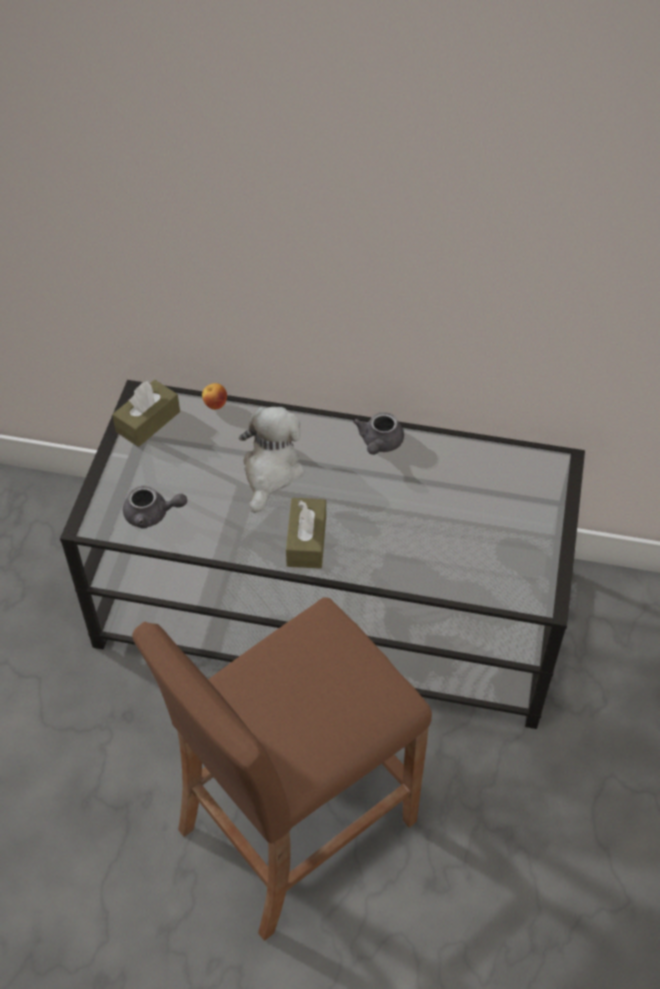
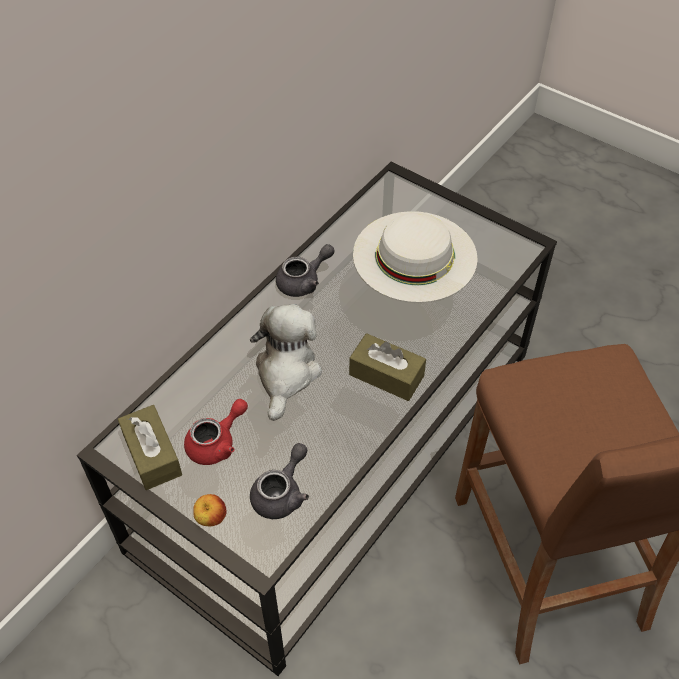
camera: 65 degrees left, 0 degrees up
(179, 456) = (217, 443): none -> red teapot
(215, 405) = (170, 388): apple -> apple (211, 518)
(271, 472) = (286, 373): plush toy -> plush toy turned 60 degrees clockwise
(379, 444) = (304, 281): grey teapot -> grey teapot turned 75 degrees counterclockwise
(466, 514) = (415, 255): none -> white hat

